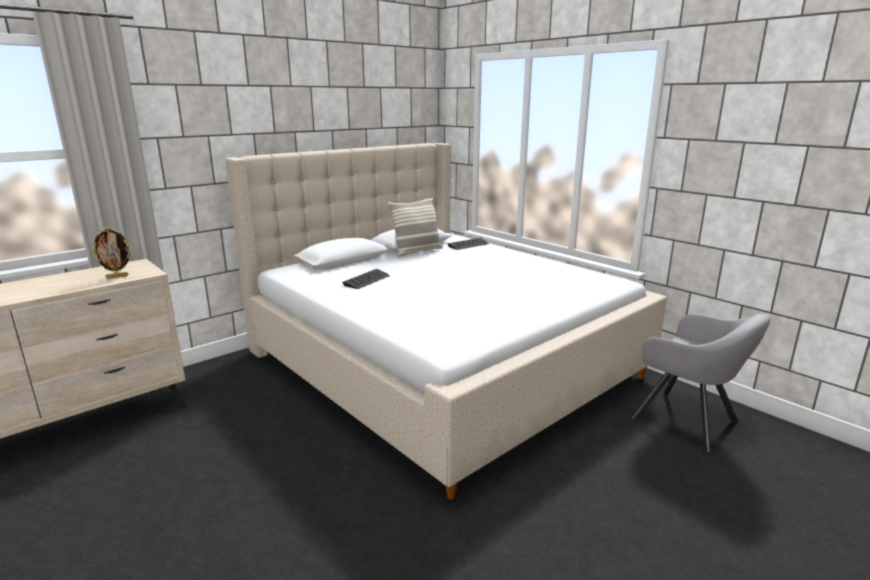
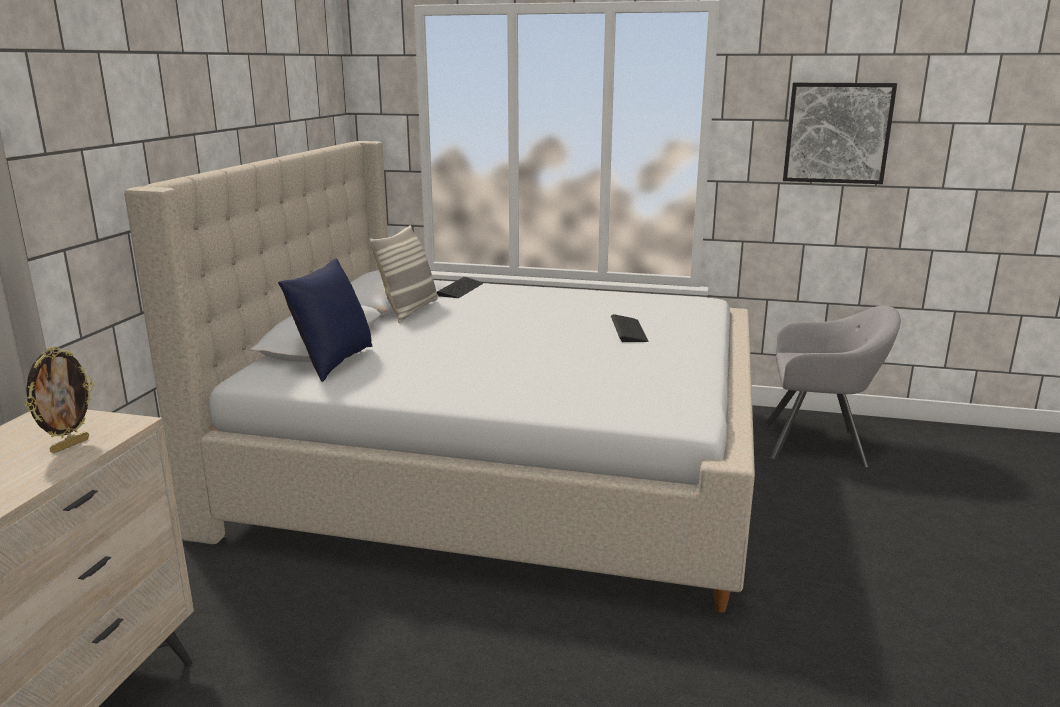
camera: 35 degrees left, 0 degrees up
(326, 271) = (333, 362): none -> blue pillow
(366, 280) = (420, 362): keyboard -> keyboard (628, 330)
(760, 154) = (837, 133): none -> picture

